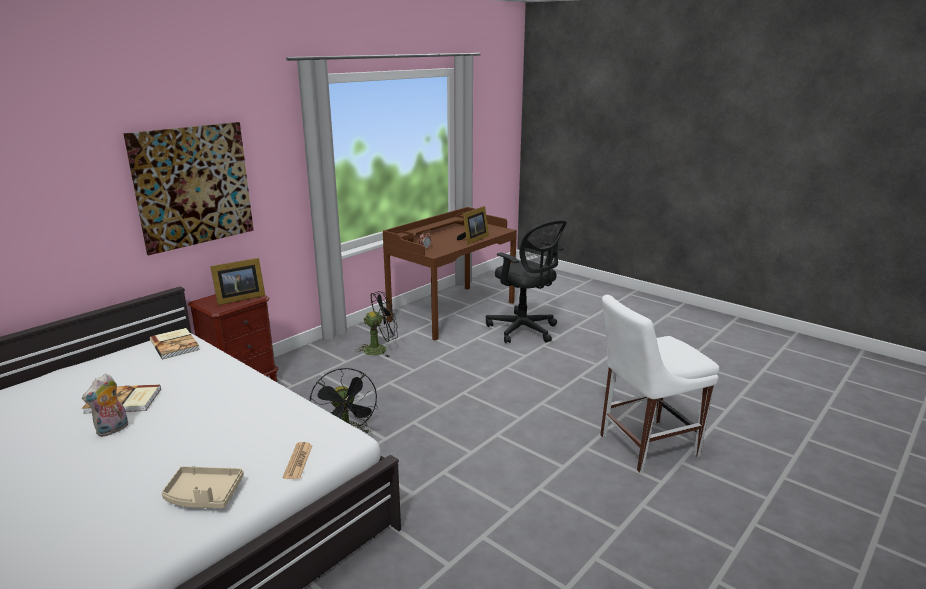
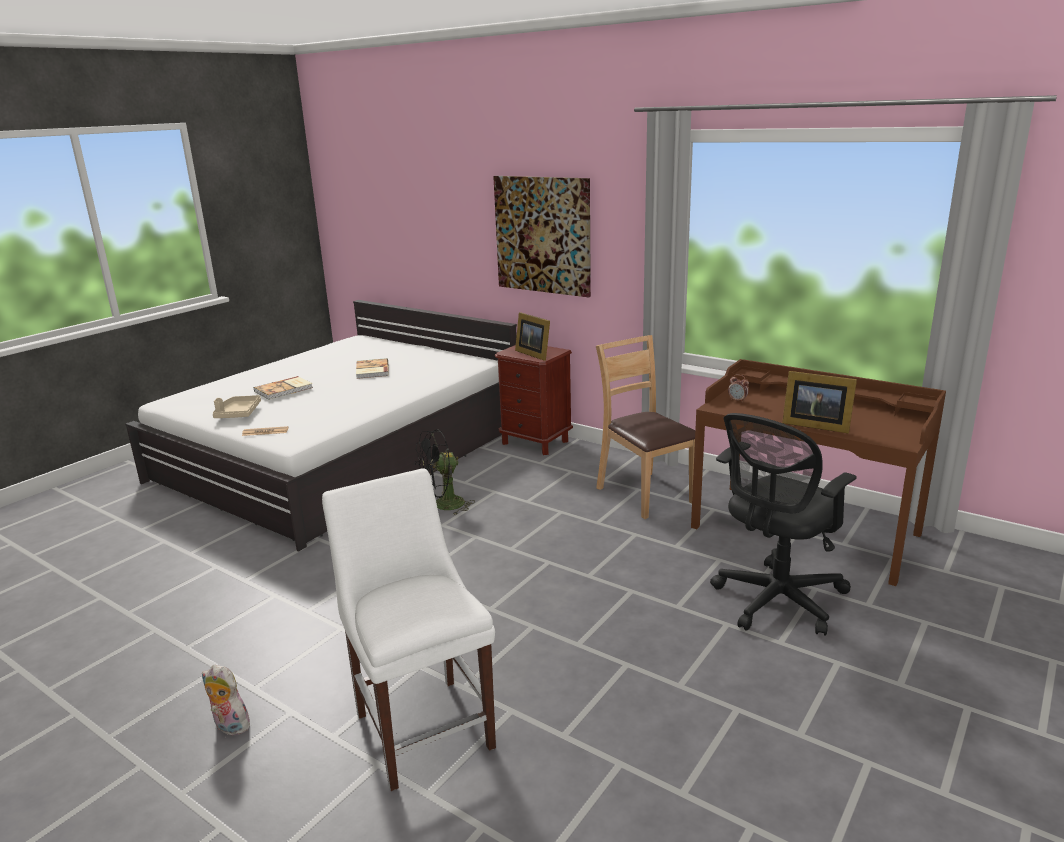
camera: 85 degrees right, 0 degrees up
(113, 430) = (331, 376): plush toy -> plush toy (229, 727)
(176, 344) = (466, 364): book -> book (284, 389)
(380, 349) = (645, 494): black fan -> brown chair

